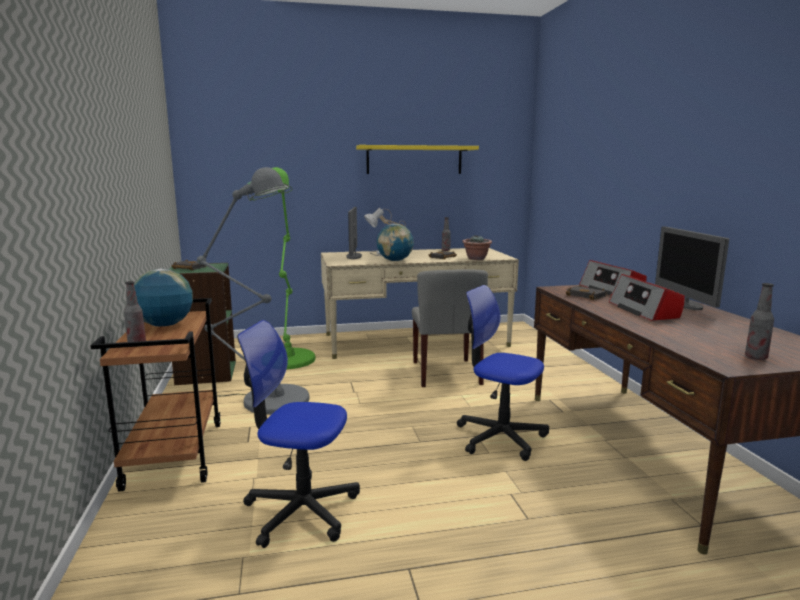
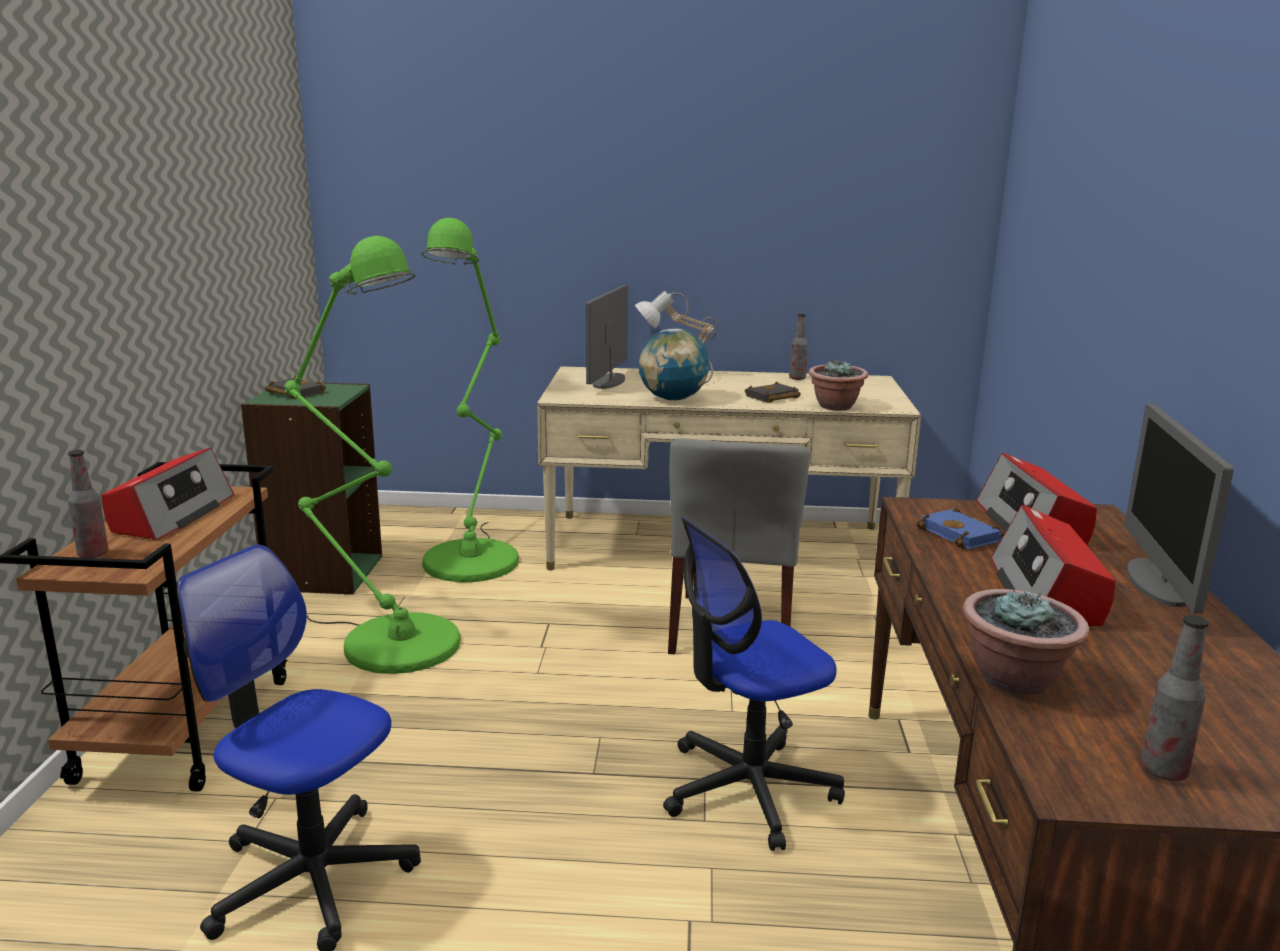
camera: 15 degrees right, 5 degrees up
(165, 325) = (171, 515): globe -> radio
(268, 399) = (390, 640): grey floor lamp -> green floor lamp
(414, 160) = (748, 197): yellow shelf -> none
(500, 437) = (747, 790): office chair -> office chair turned 75 degrees counterclockwise
(587, 296) = (962, 535): black book -> blue book
(666, 337) = (1015, 680): none -> potted plant

